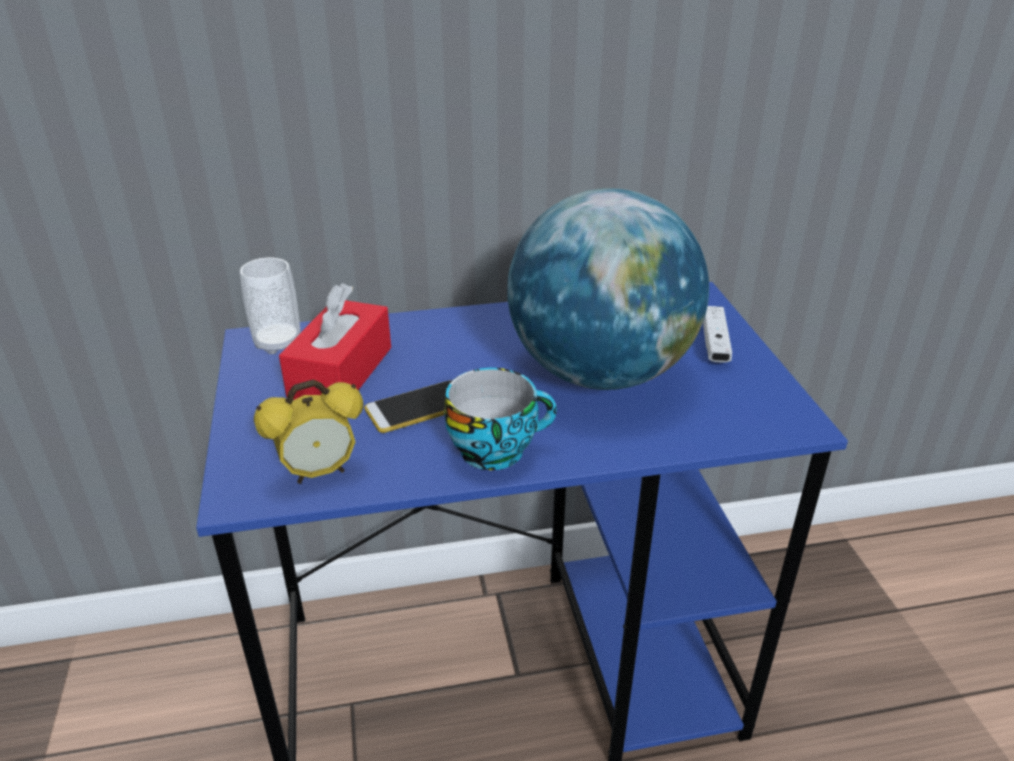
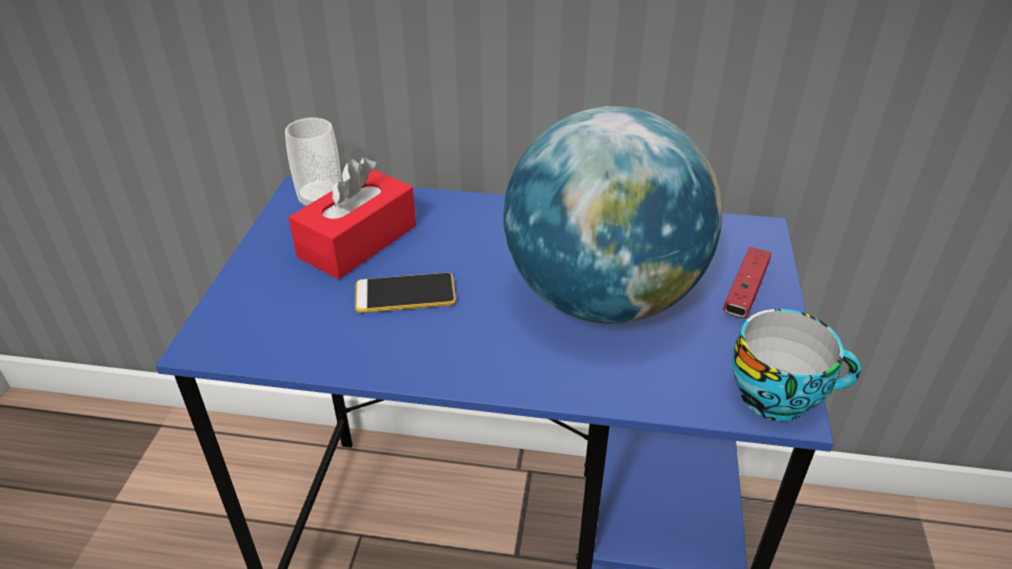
camera: 20 degrees right, 5 degrees up
(319, 472) = (282, 339): alarm clock -> none
(496, 448) = (453, 355): cup -> cup (779, 395)
(714, 343) = (745, 291): white game controller -> red game controller

